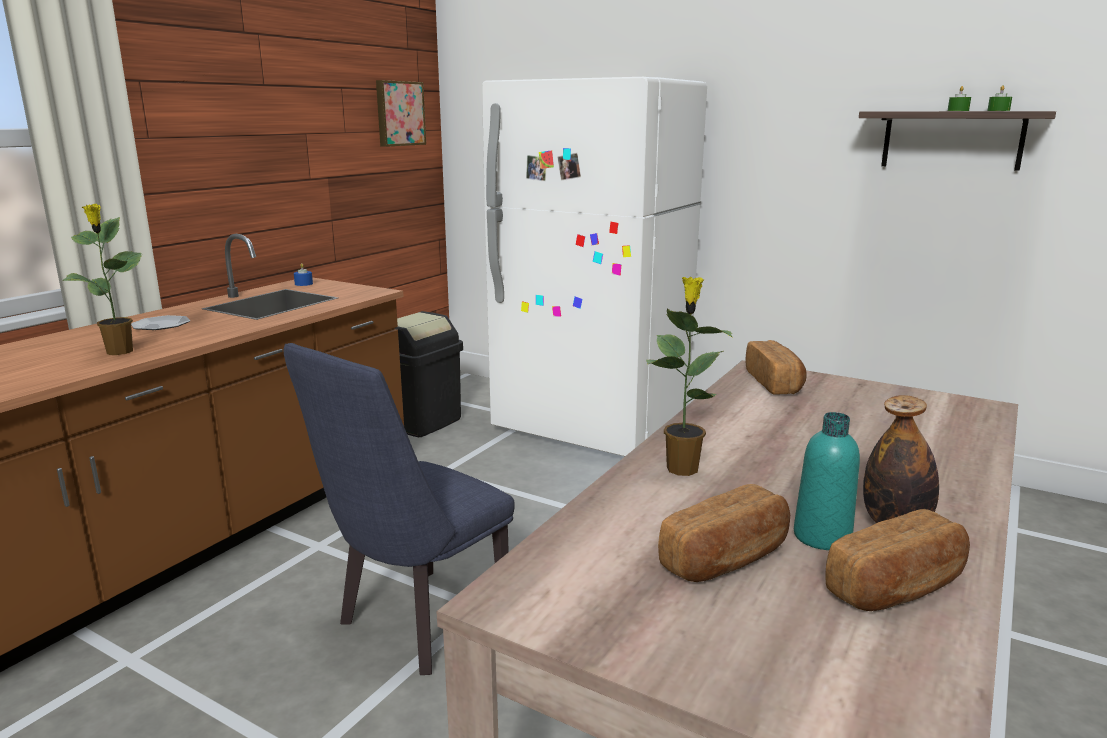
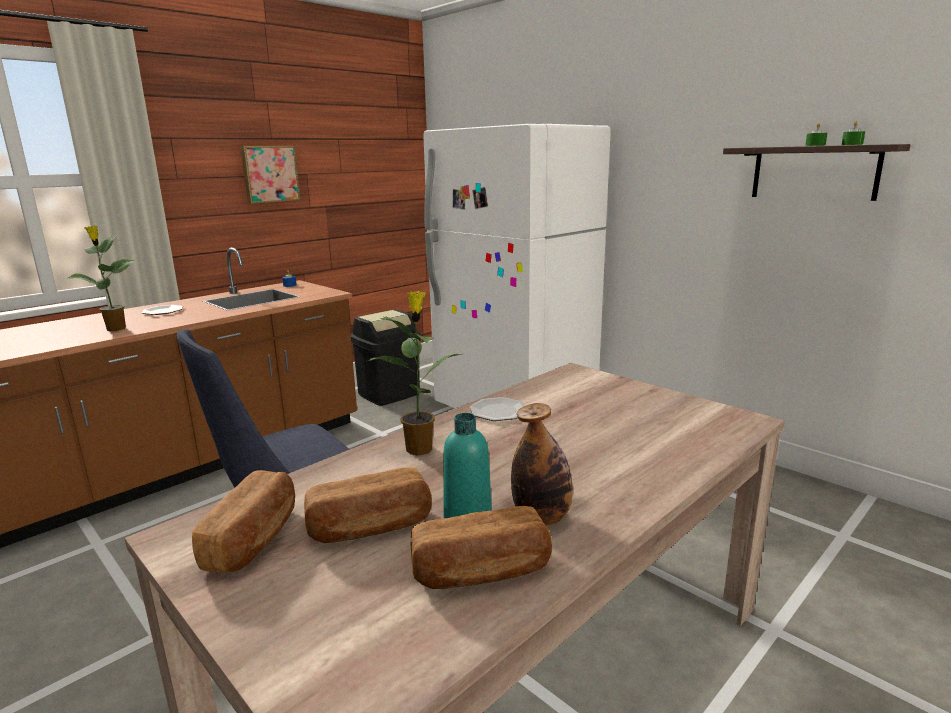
camera: 15 degrees right, 0 degrees up
(399, 113) = (389, 157): picture -> picture (270, 174)
(723, 419) = (497, 411): none -> plate
(774, 383) = (576, 384): bread -> bread (254, 539)

